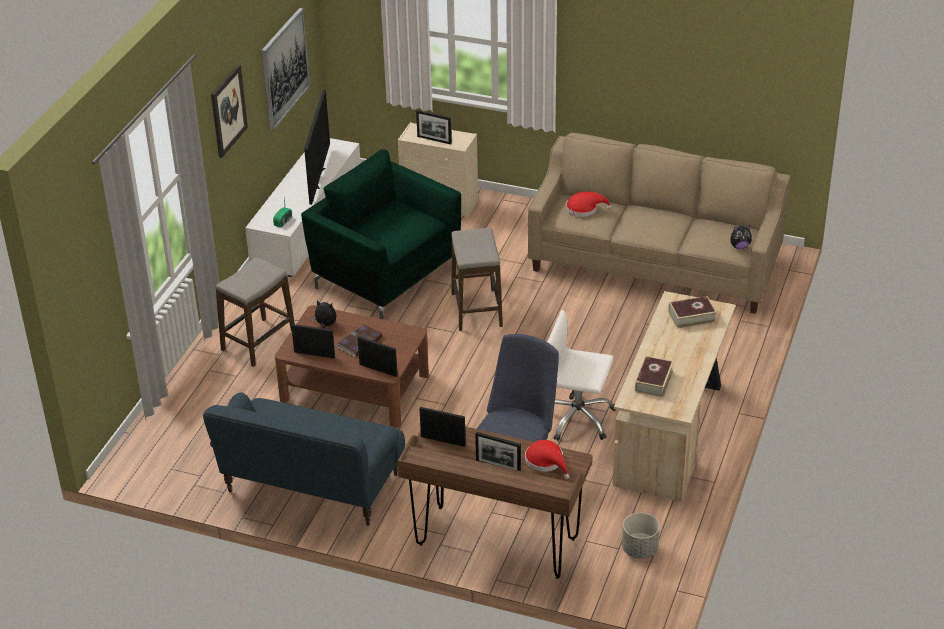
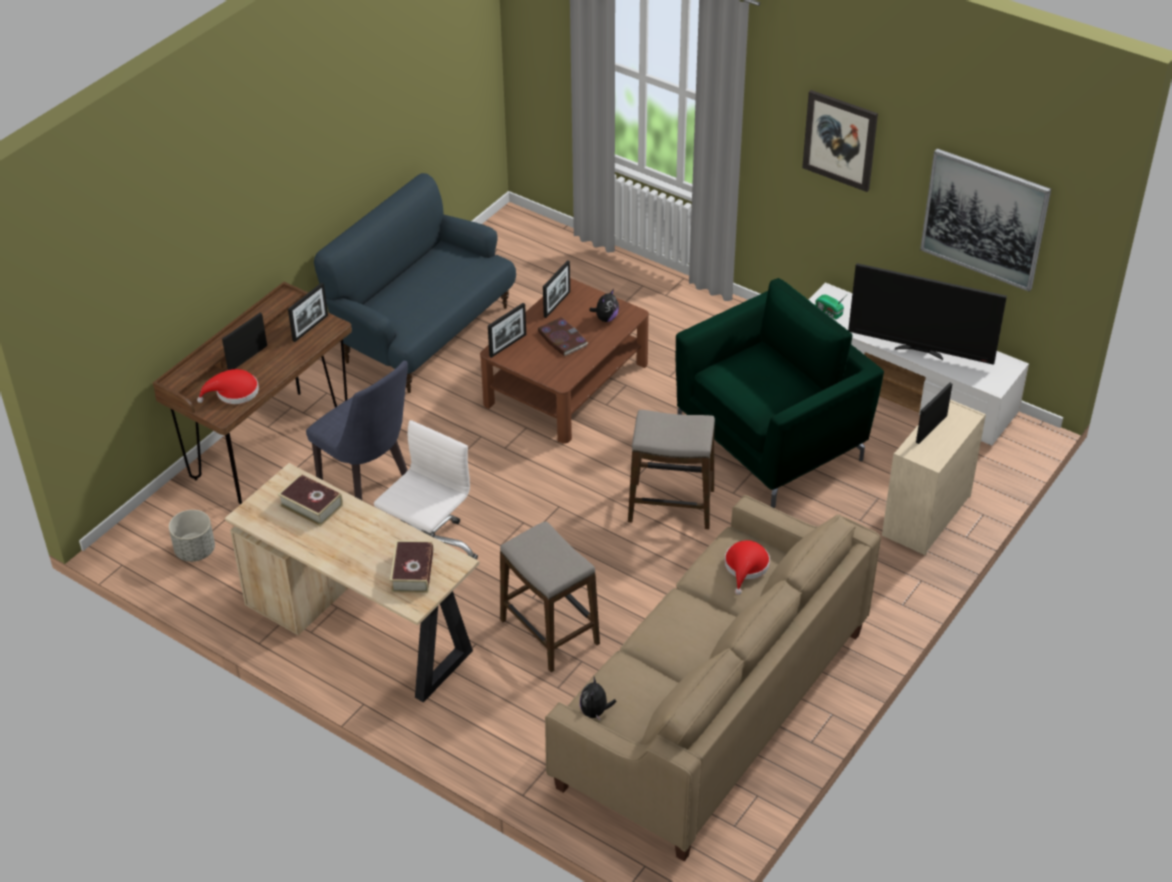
camera: 105 degrees right, 5 degrees up
(258, 342) = (676, 324): stool -> stool (549, 632)

